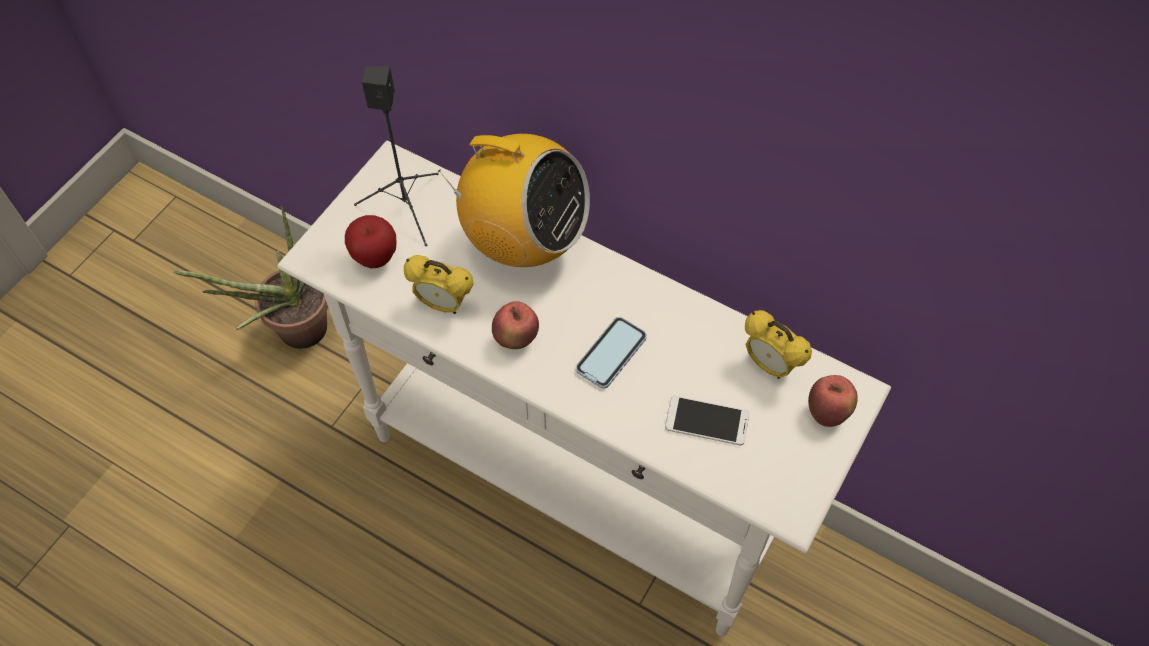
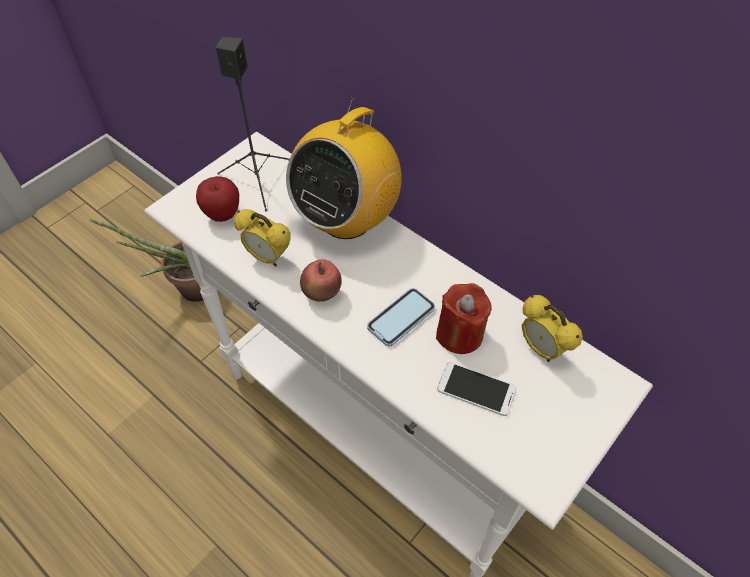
camera: 10 degrees right, 5 degrees down
(524, 242) = (346, 219): radio -> radio turned 90 degrees clockwise
(679, 362) = (459, 334): none -> red candle
(827, 412) = (590, 398): apple -> none

